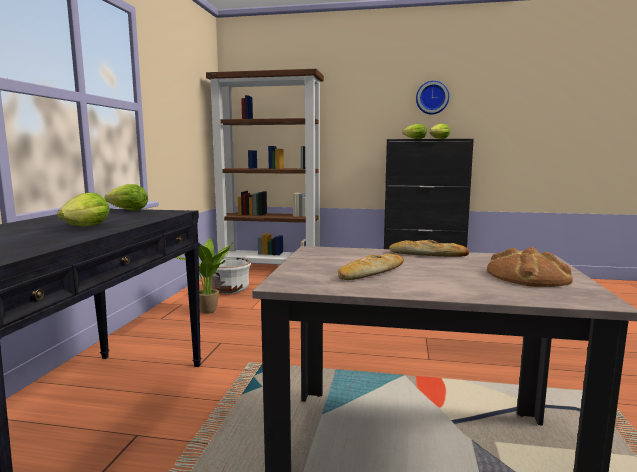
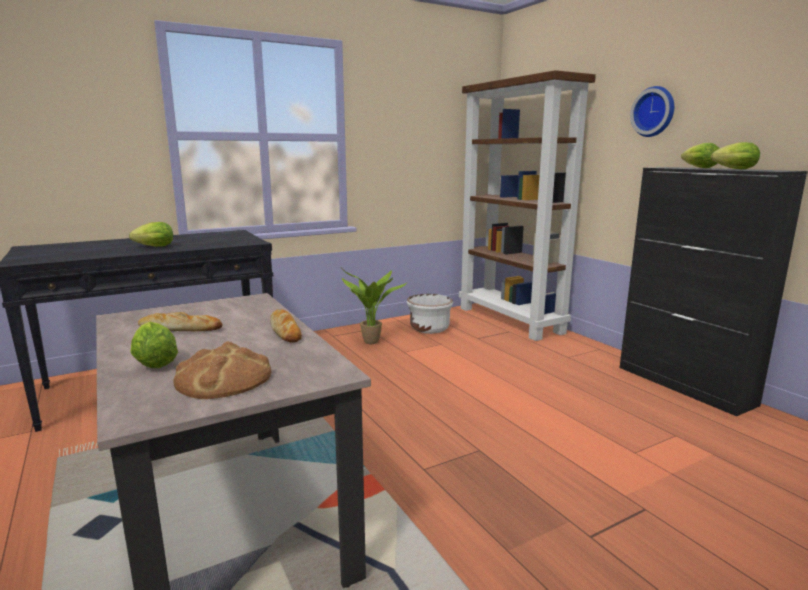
camera: 50 degrees right, 5 degrees up
(126, 210) = (242, 235): lettuce -> lettuce (154, 362)
(432, 98) = (751, 95): wall clock -> wall clock (654, 112)

